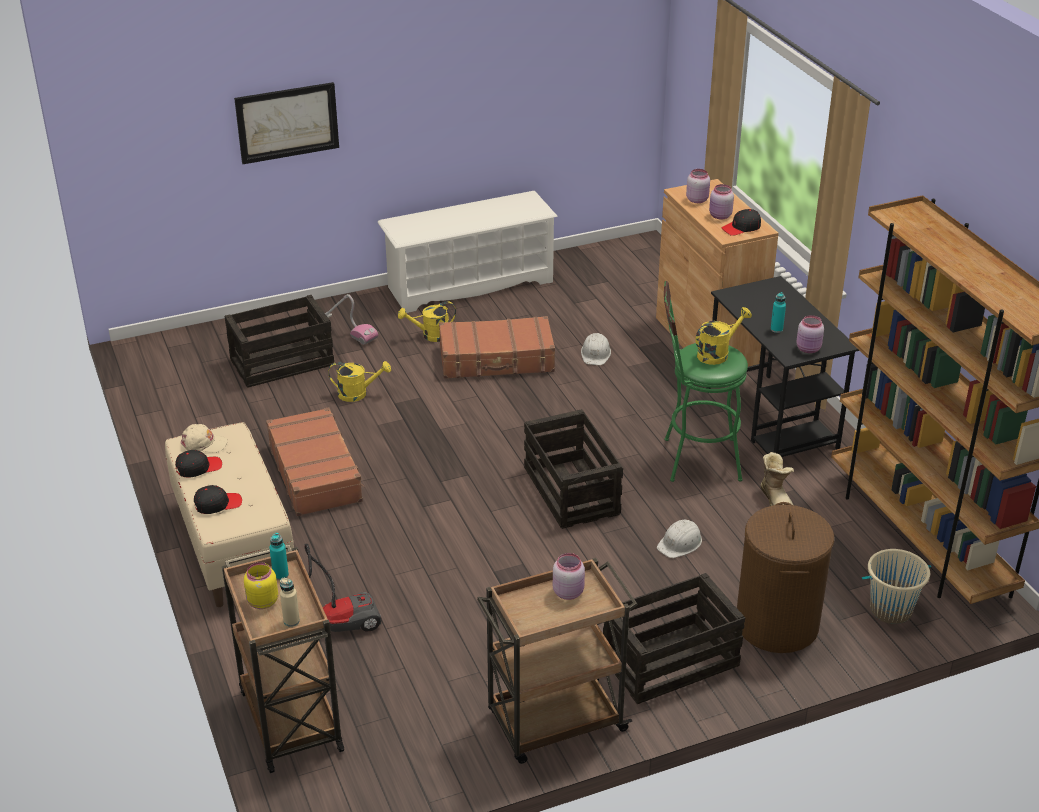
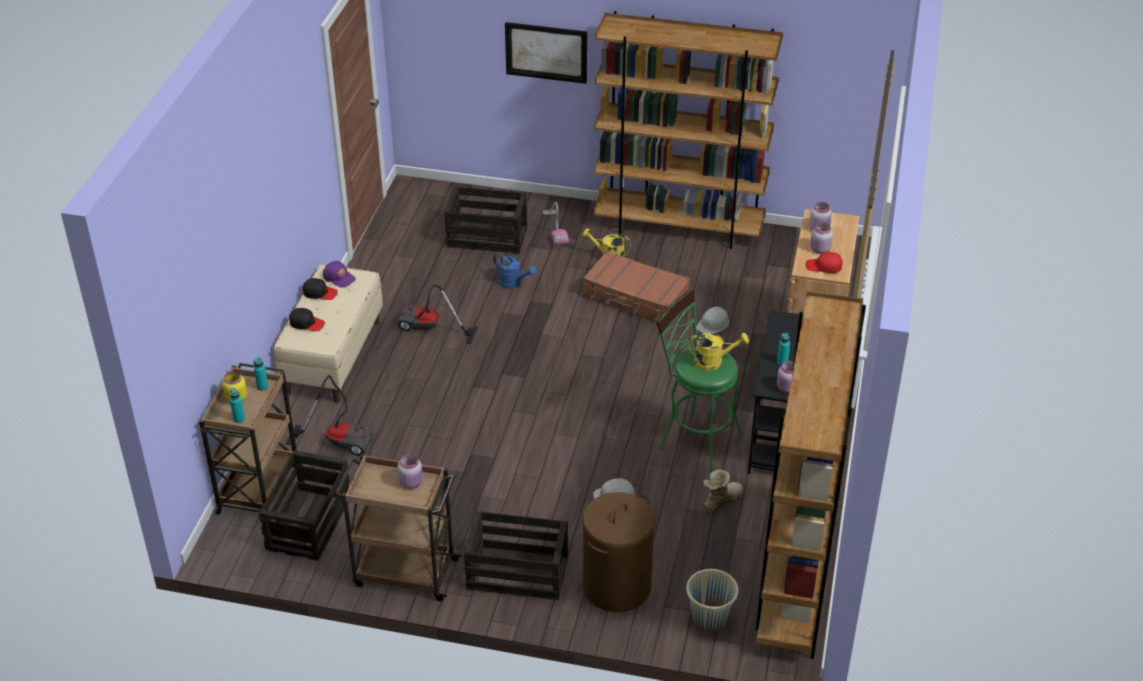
camera: 35 degrees right, 5 degrees up
(204, 444) = (339, 277): beige cap -> purple cap
(291, 621) = (239, 419): beige bottle -> turquoise bottle
(316, 473) = (429, 329): brown suitcase -> vacuum cleaner
(358, 394) = (513, 283): yellow watering can -> blue watering can
(469, 284) = (679, 227): white shoe rack -> brown bookcase
(570, 490) = (581, 421): crate -> crate (309, 522)
(741, 228) = (824, 267): black cap -> red cap
(777, 500) = (720, 499): boot -> boot turned 150 degrees counterclockwise

